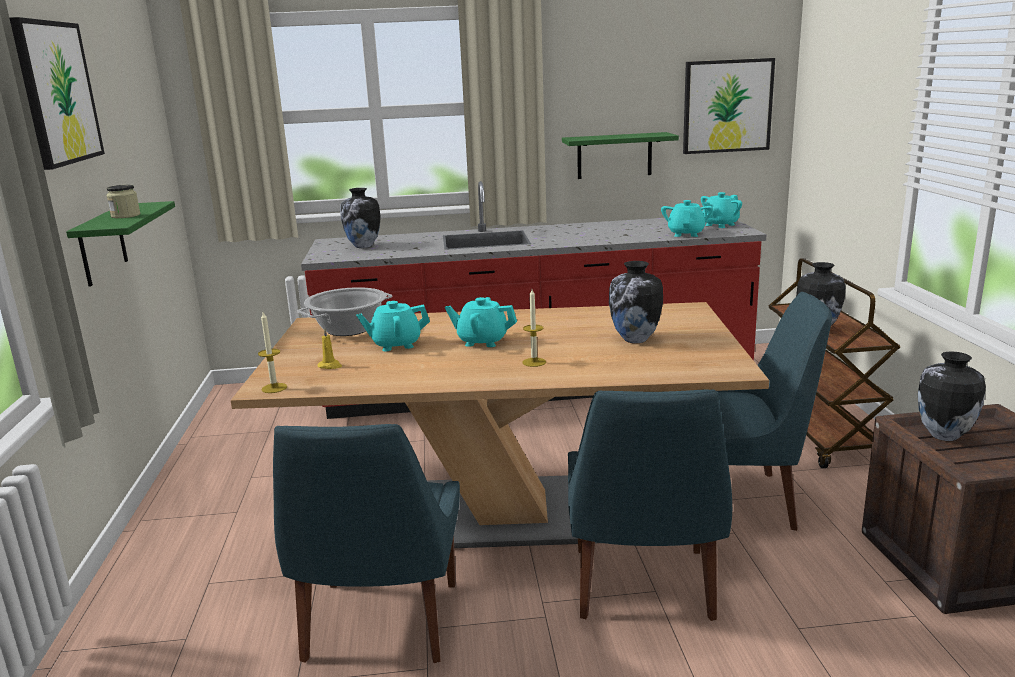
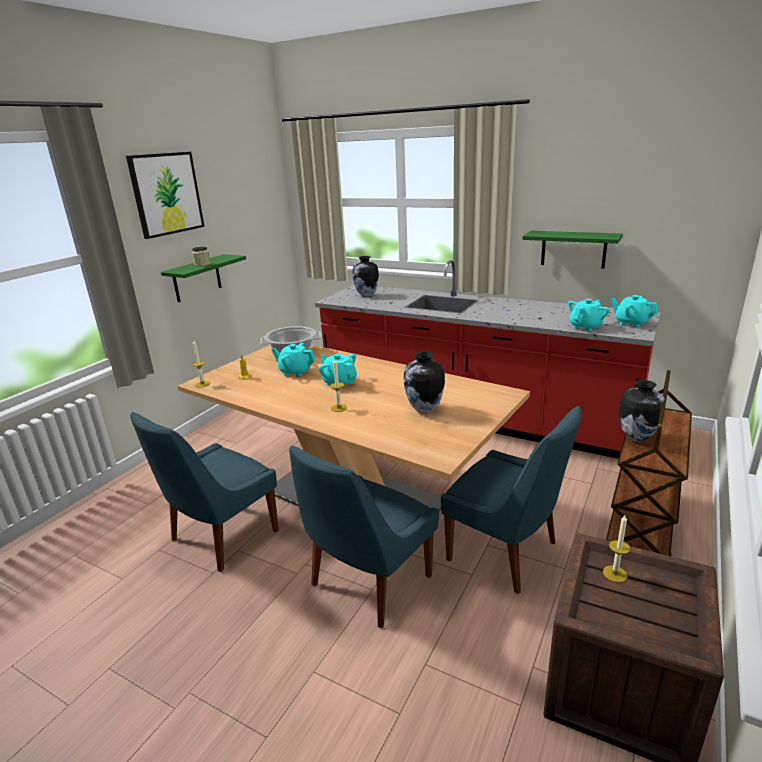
camera: 35 degrees right, 5 degrees up
(719, 225) = (631, 323): turquoise teapot -> turquoise teapot turned 45 degrees clockwise
(727, 106) = (686, 215): picture -> none
(943, 435) = (615, 574): vase -> candle

